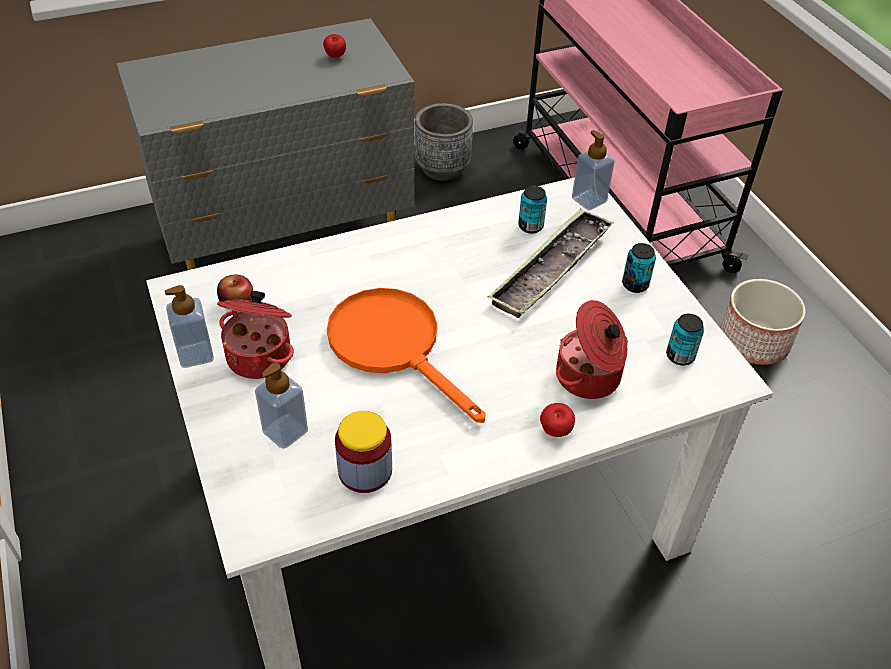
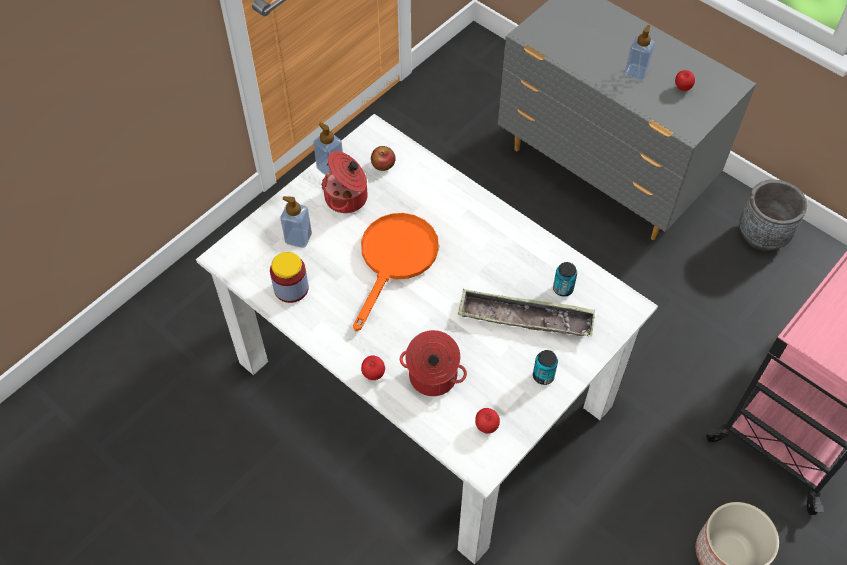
camera: 65 degrees right, 10 degrees up
(589, 200) = (620, 315): soap dispenser -> soap dispenser (636, 72)
(680, 356) = (486, 427): can -> apple

